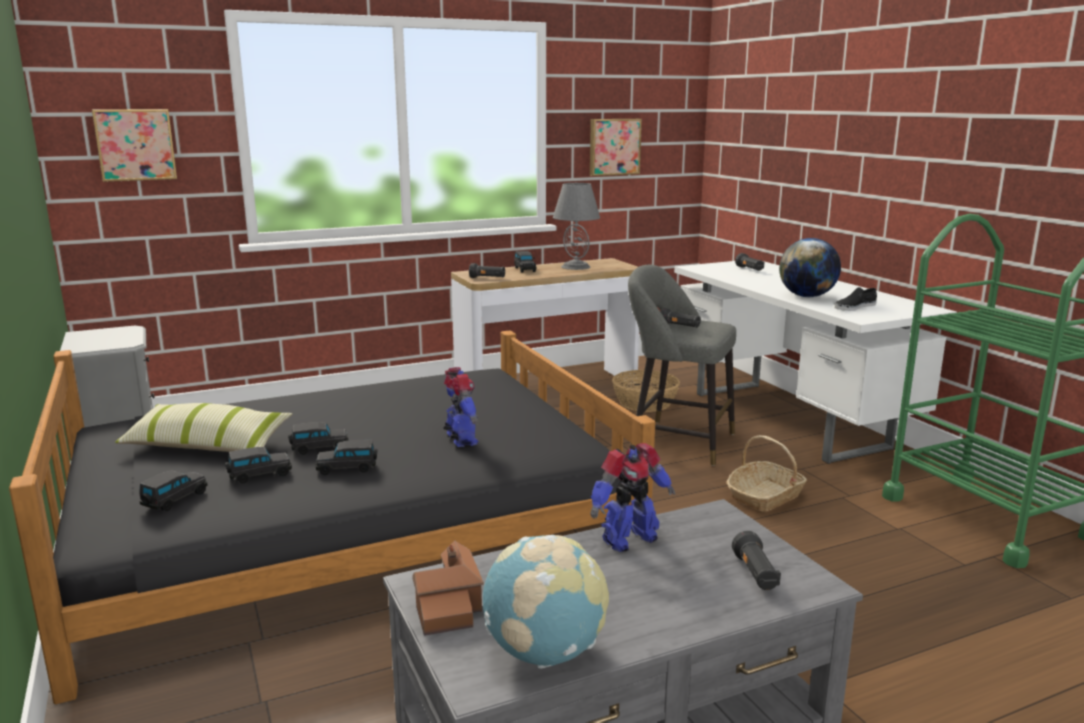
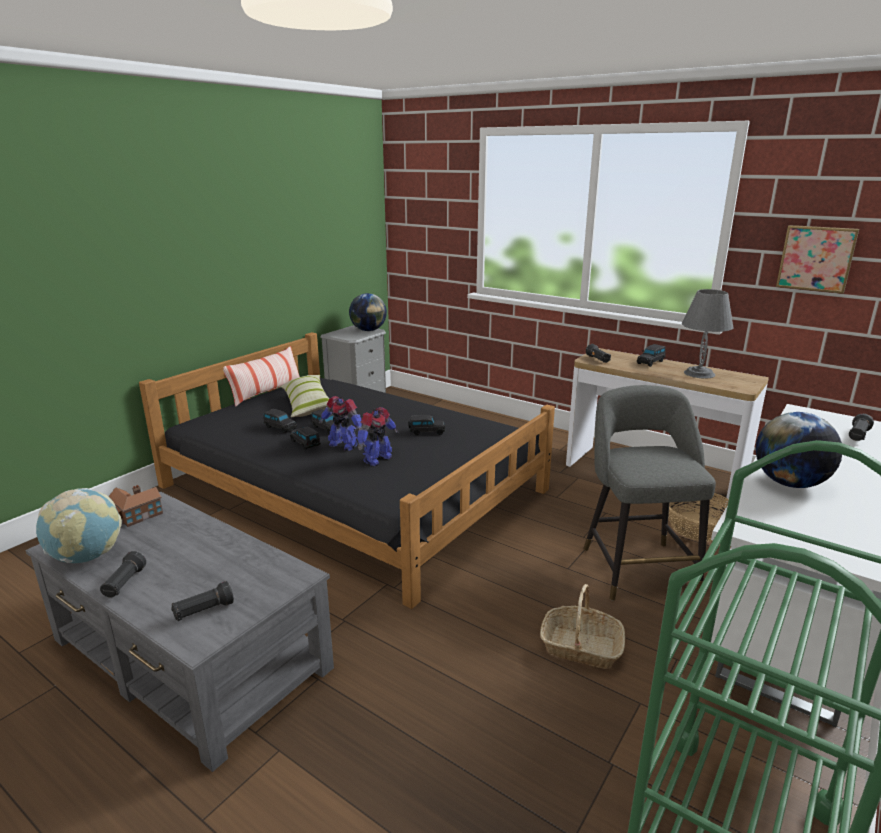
camera: 60 degrees right, 5 degrees up
(82, 466) = (266, 393): none -> pillow
(117, 331) = (368, 330): none -> globe
(135, 144) = (426, 218): picture -> none
(174, 500) = (238, 422): black toy car -> black toy car (426, 432)
(628, 539) = (236, 549): toy robot -> toy robot (343, 445)
(680, 327) = (641, 456): black flashlight -> black flashlight (124, 584)
(854, 307) = (791, 517): black shoe -> none

